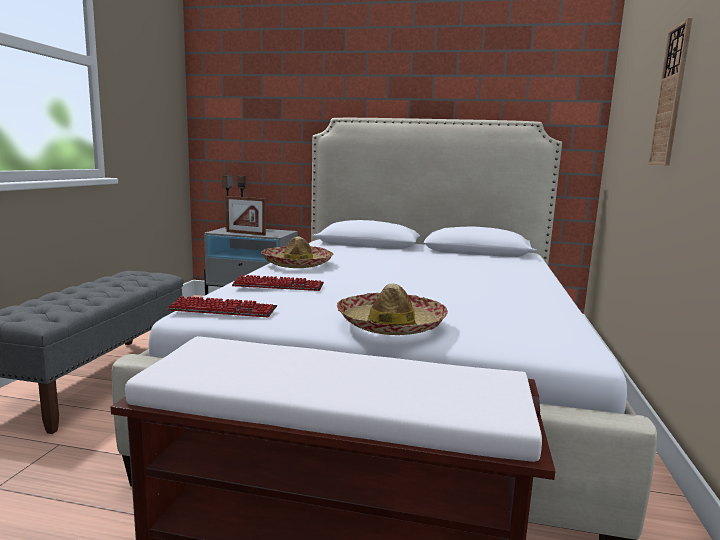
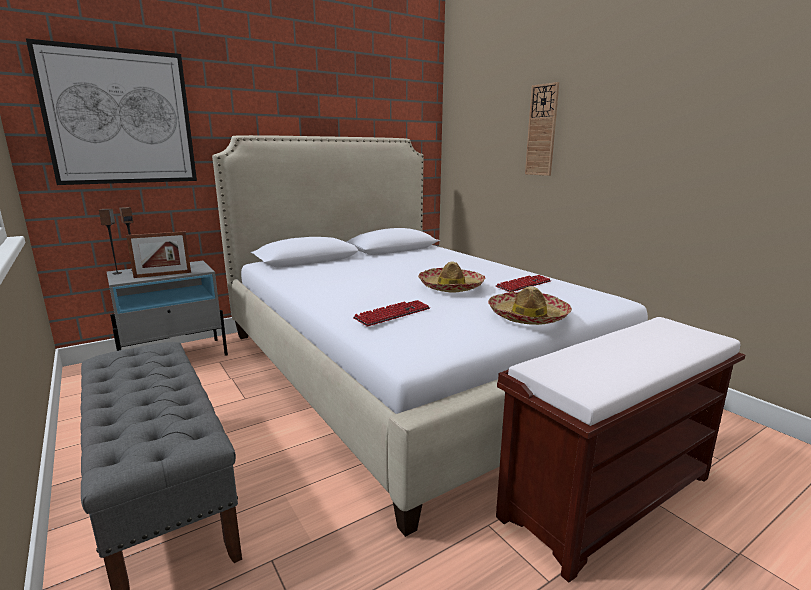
camera: 45 degrees left, 5 degrees up
(222, 310) = (425, 346): keyboard -> keyboard (523, 285)
(255, 104) = (120, 117): none -> picture
(297, 264) = (328, 293): hat -> hat (451, 287)

